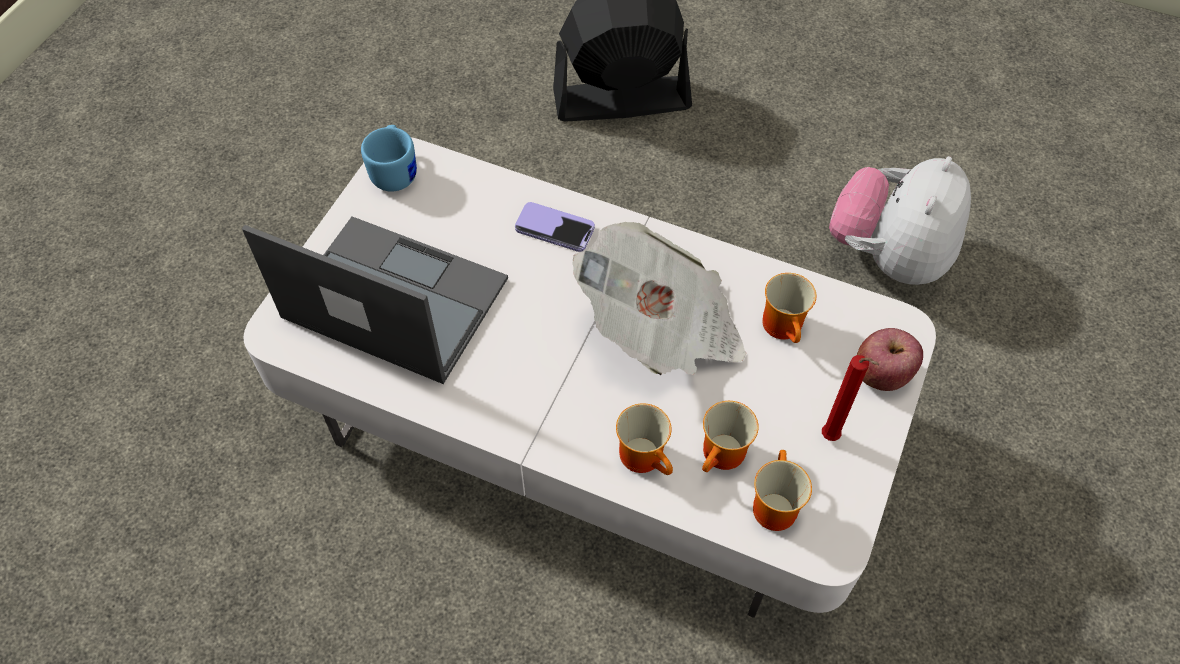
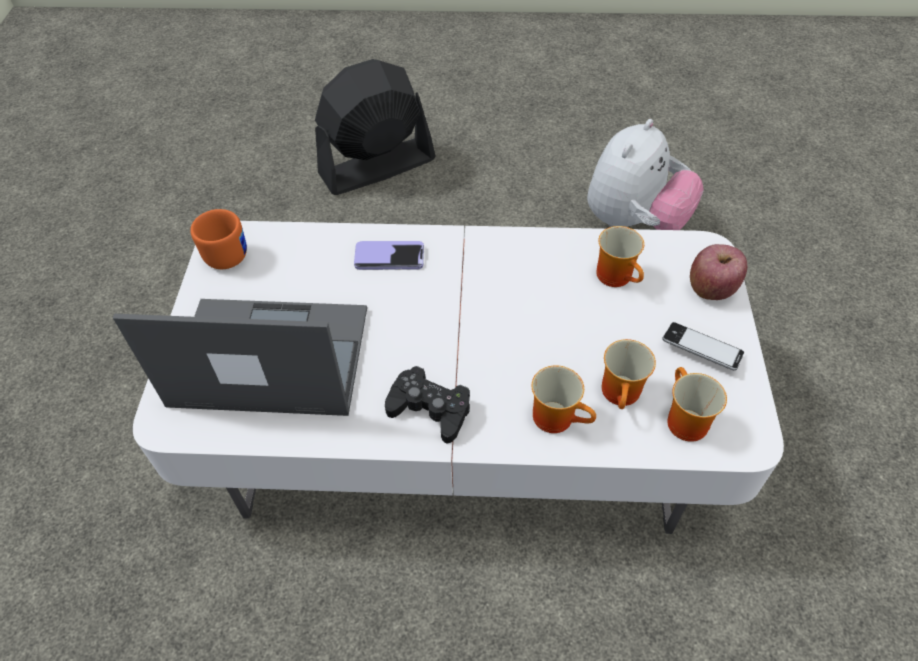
camera: 20 degrees left, 5 degrees down
(395, 171) = (225, 251): blue mug -> orange mug
(523, 404) = (430, 409): none -> black game controller
(661, 328) = (518, 308): newspaper -> none
(832, 438) = (701, 350): red candle -> phone
(888, 256) = (634, 222): plush toy -> plush toy turned 150 degrees counterclockwise

